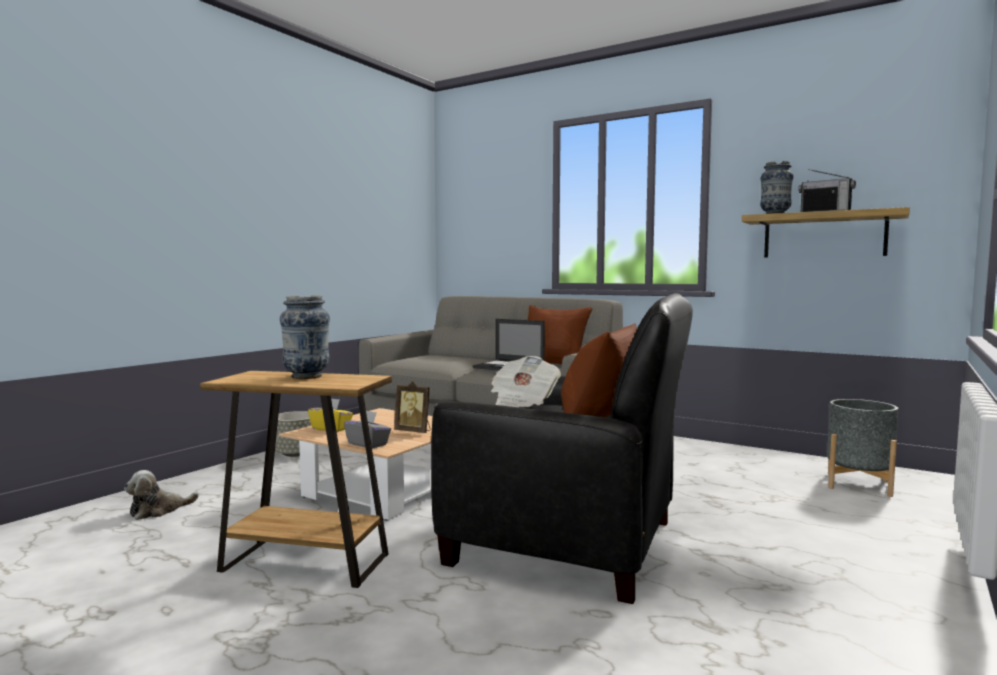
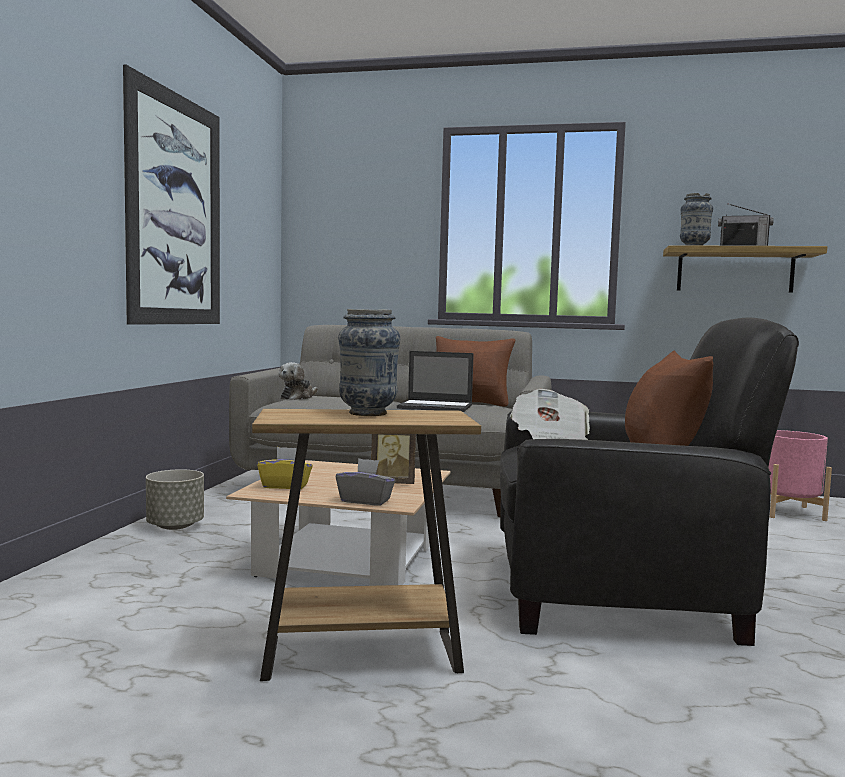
camera: 20 degrees left, 0 degrees up
(158, 510) = (67, 615): plush toy -> plush toy (298, 397)
(312, 213) = (176, 210): none -> picture
(858, 484) = (788, 512): grey planter -> pink planter

